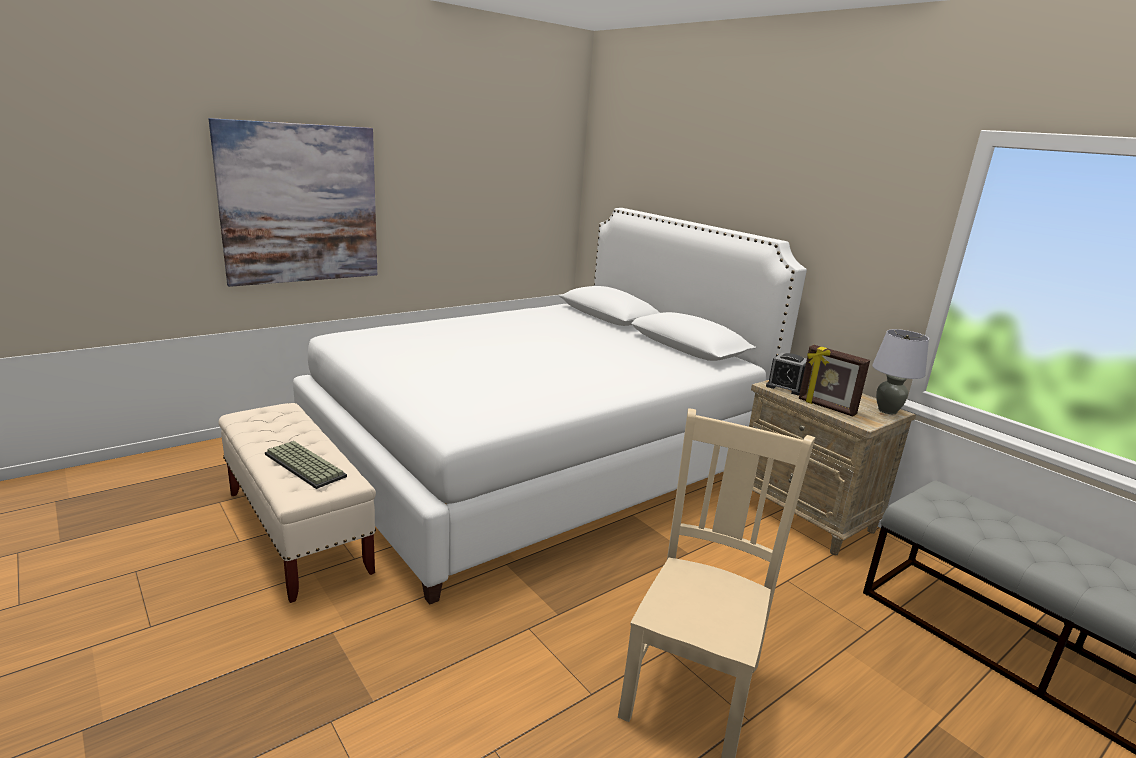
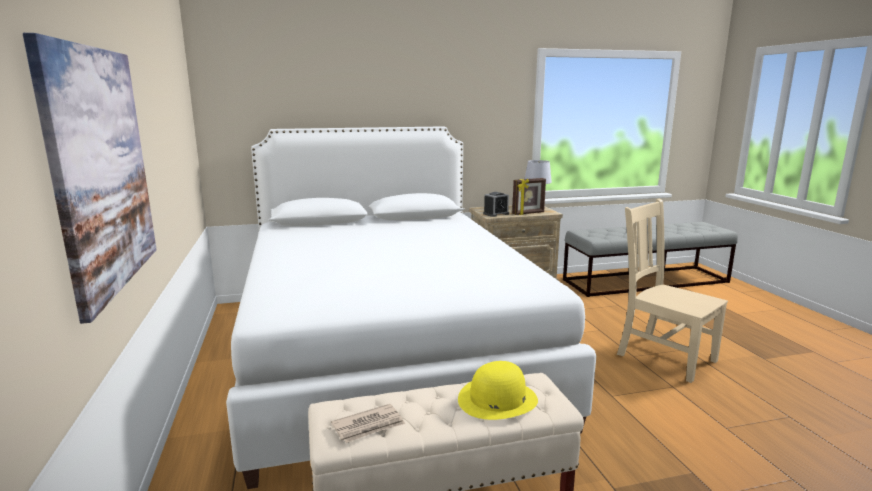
camera: 65 degrees left, 5 degrees down
(257, 423) = (369, 426): none -> newspaper
(302, 465) = (497, 399): keyboard -> yellow hat

